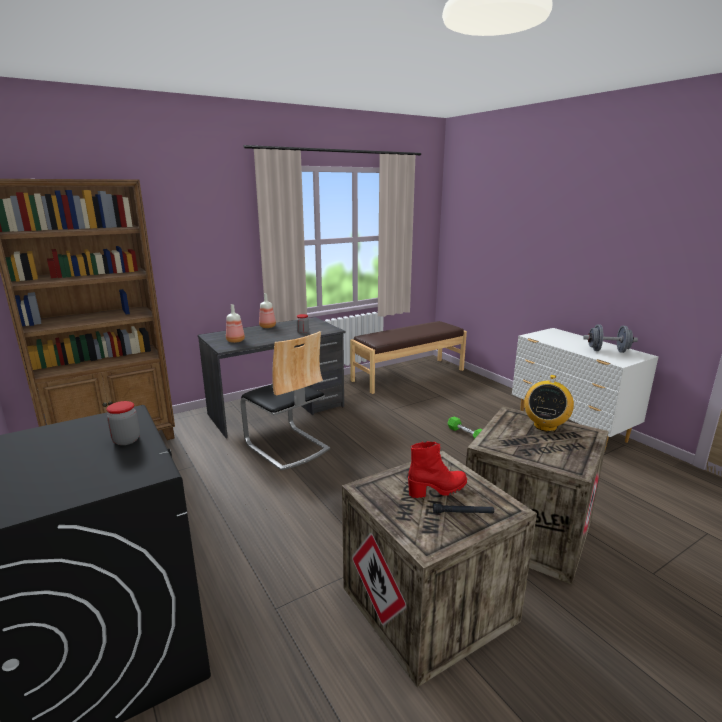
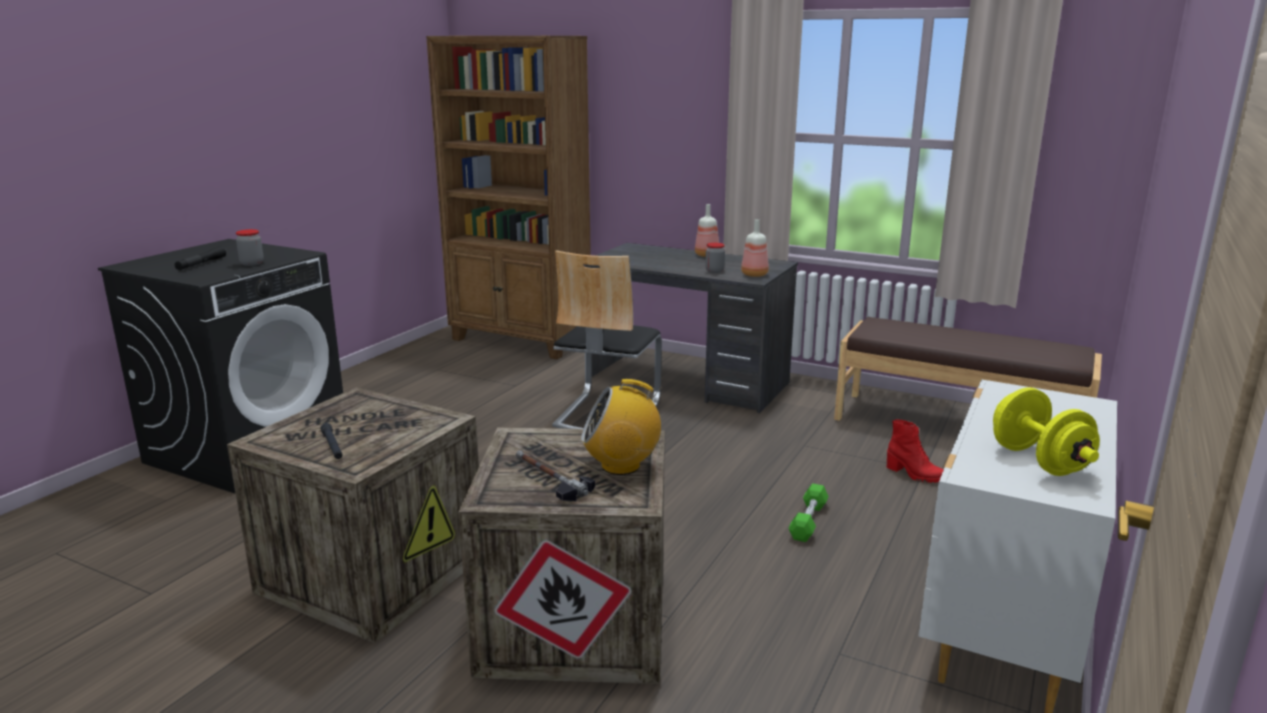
camera: 60 degrees right, 0 degrees up
(71, 468) = (201, 264): none -> black flashlight
(235, 340) = (630, 257): bottle -> bottle (754, 274)
(438, 490) = (374, 428): red boot -> red boot (914, 475)
(554, 447) = (549, 479): none -> hammer
(607, 351) = (1039, 461): grey dumbbell -> yellow dumbbell

